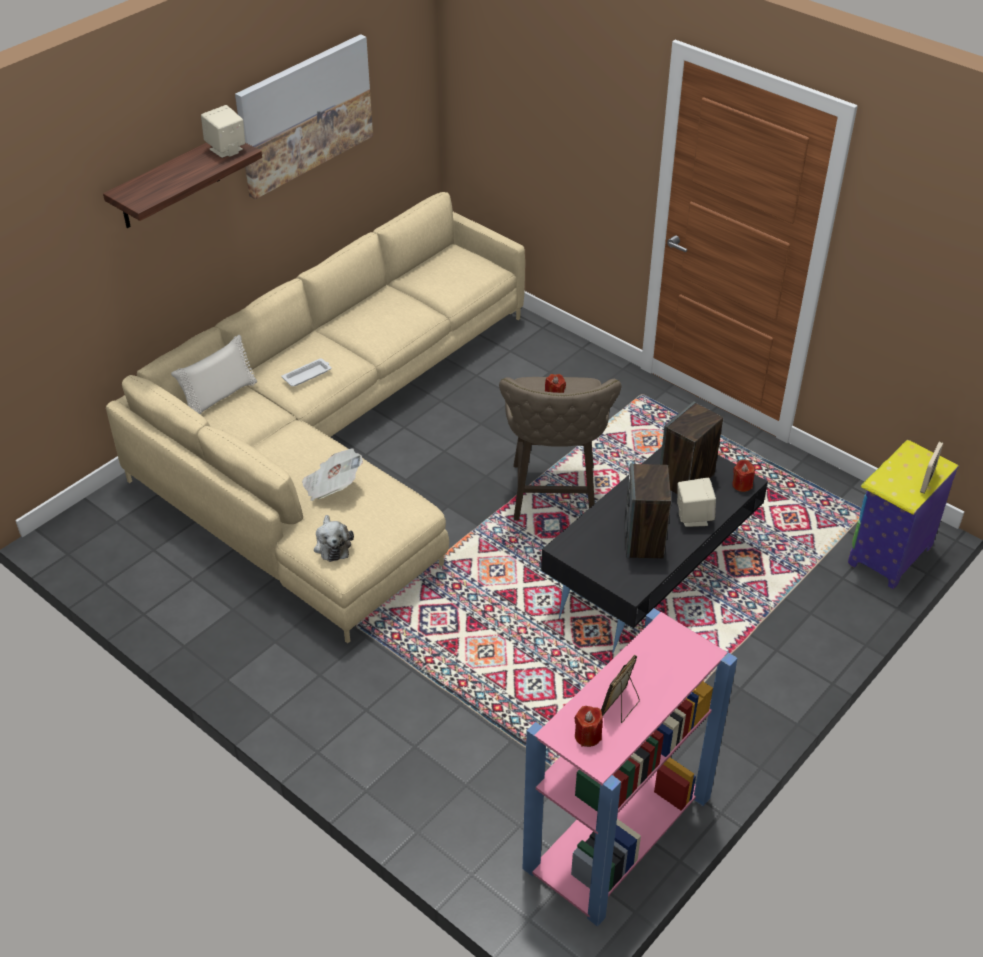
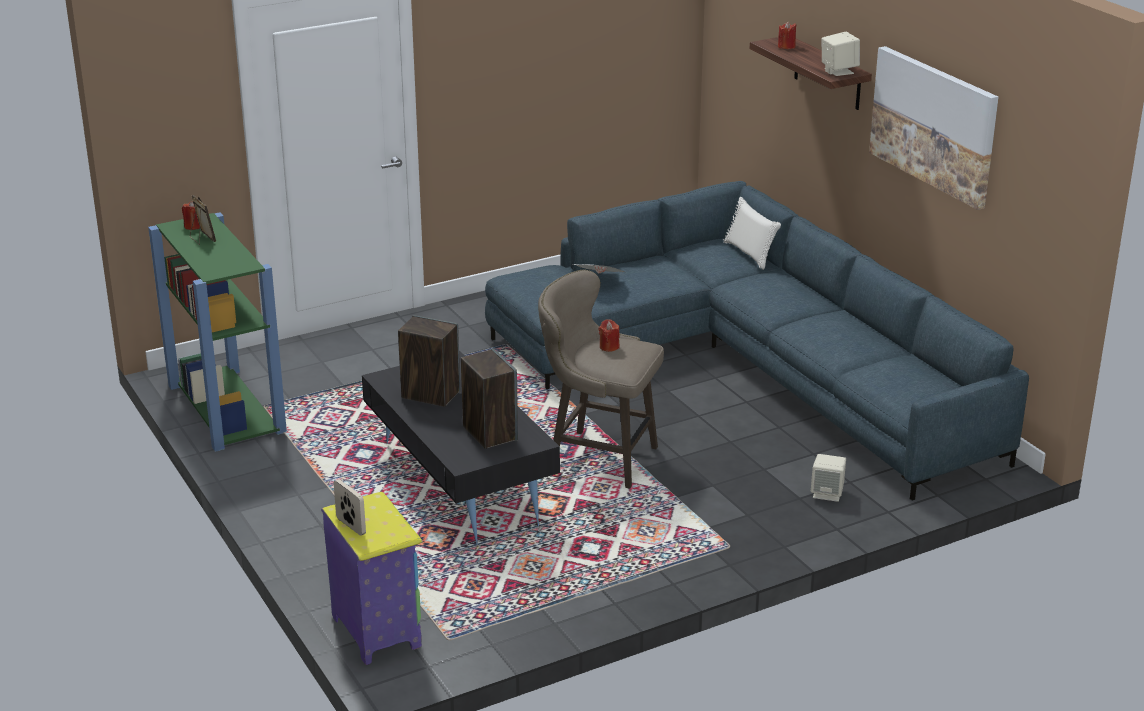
camera: 110 degrees right, 15 degrees down
(308, 375) = (758, 288): white tray -> none
(332, 545) = (534, 276): plush toy -> none
(336, 438) = (746, 367): beige sofa -> blue sofa
(616, 833) = (226, 407): pink bookcase -> green bookcase
(693, 517) = (439, 425): beige speaker -> beige speaker (827, 493)
(742, 485) = (460, 460): red candle -> red candle (786, 46)

